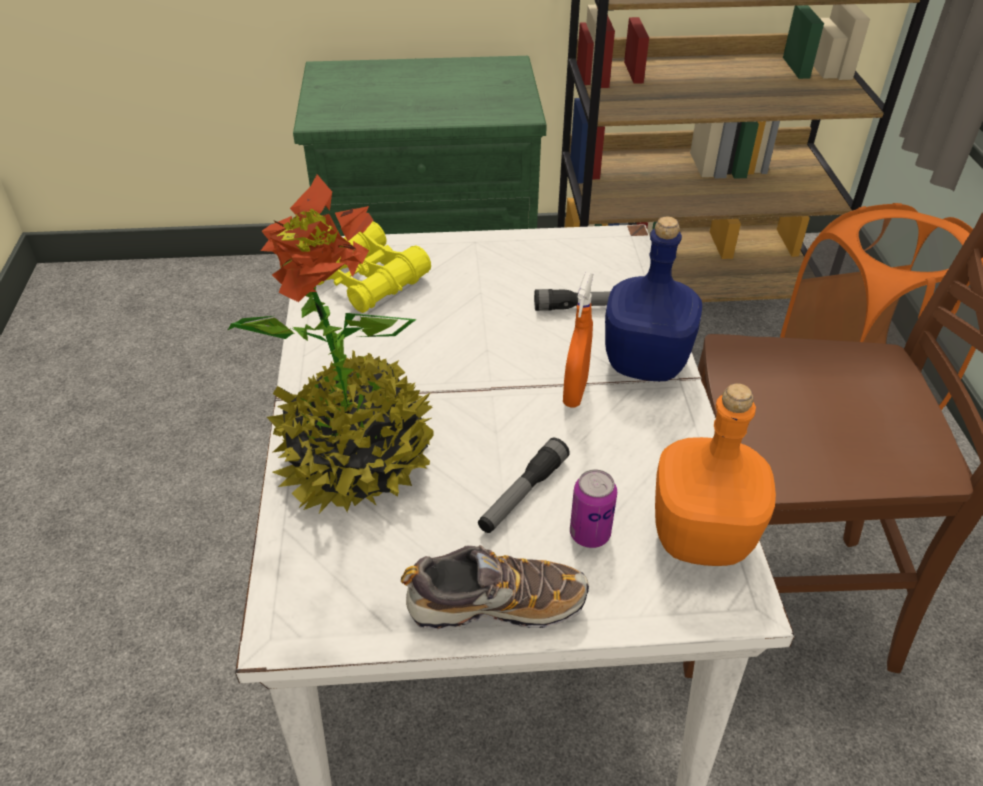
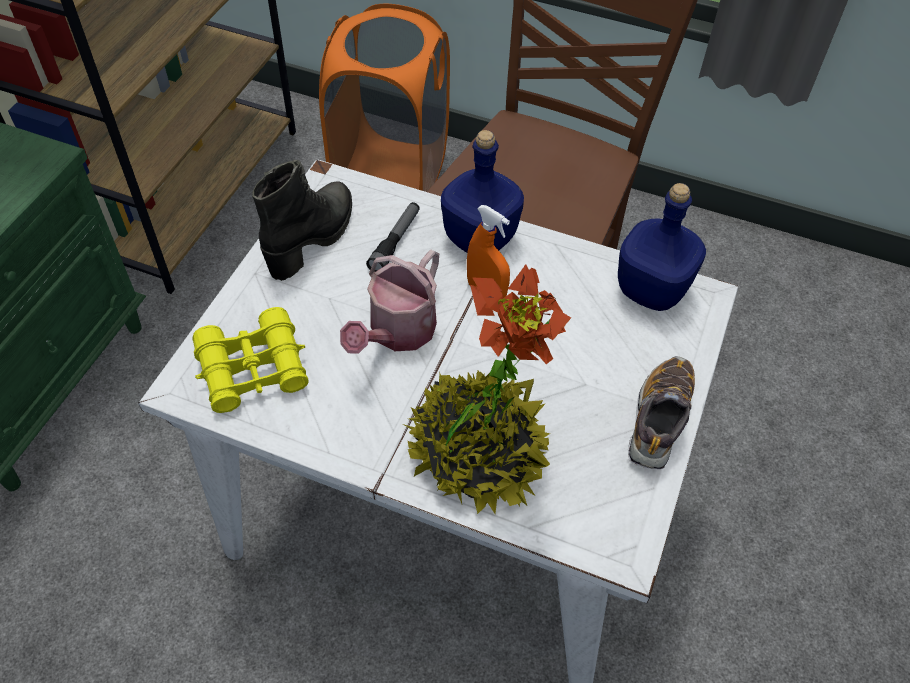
camera: 65 degrees left, 10 degrees up
(470, 348) = (397, 333): none -> watering can
(522, 494) = (569, 365): flashlight -> none
(543, 257) = (313, 239): none -> black boot
(589, 534) = (622, 344): can -> none
(703, 537) = (651, 289): orange bottle -> blue bottle

